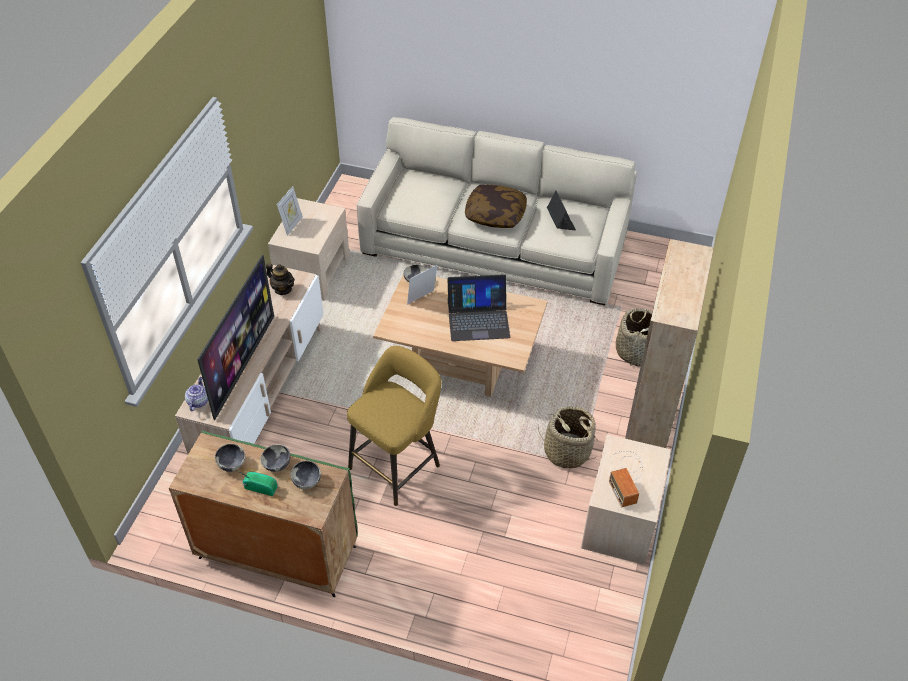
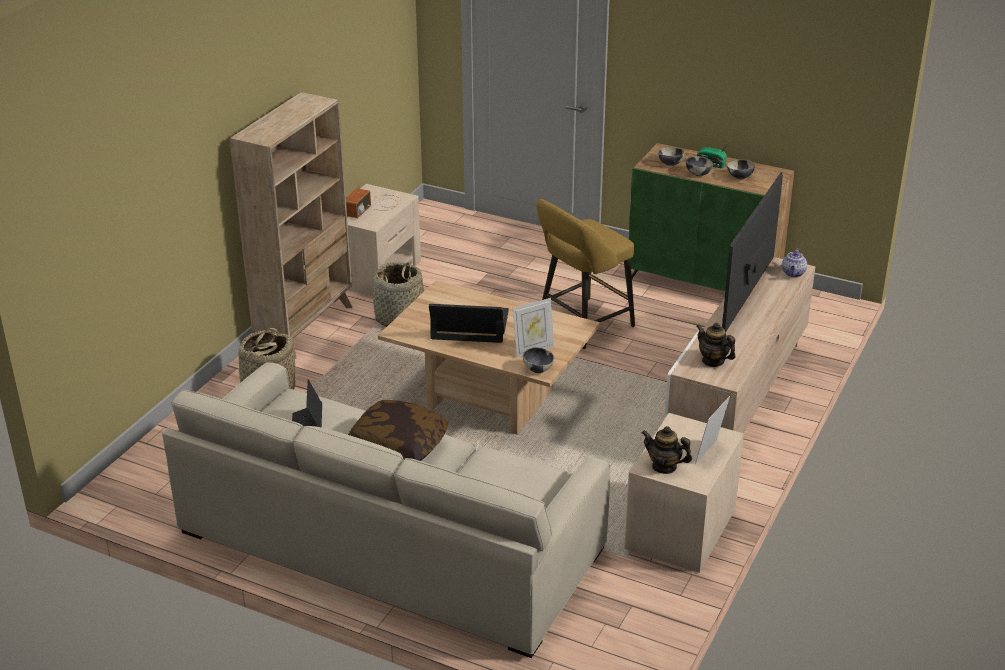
camera: 170 degrees left, 15 degrees down
(322, 213) = (664, 466): none -> teapot
(626, 476) = (374, 206): radio -> radio turned 150 degrees counterclockwise

